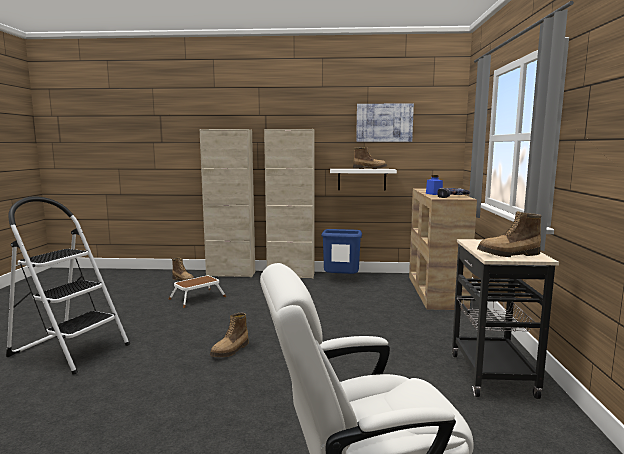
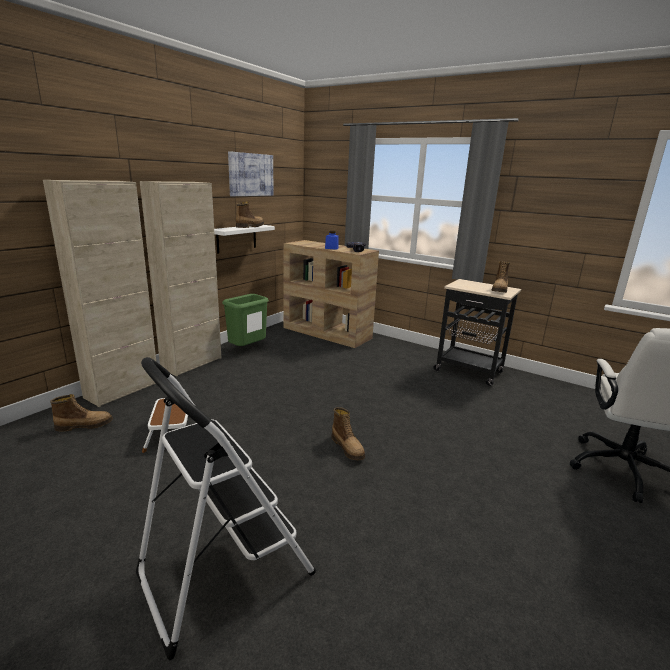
camera: 60 degrees left, 10 degrees up
(341, 280) = (247, 350): blue trash can -> green trash can

